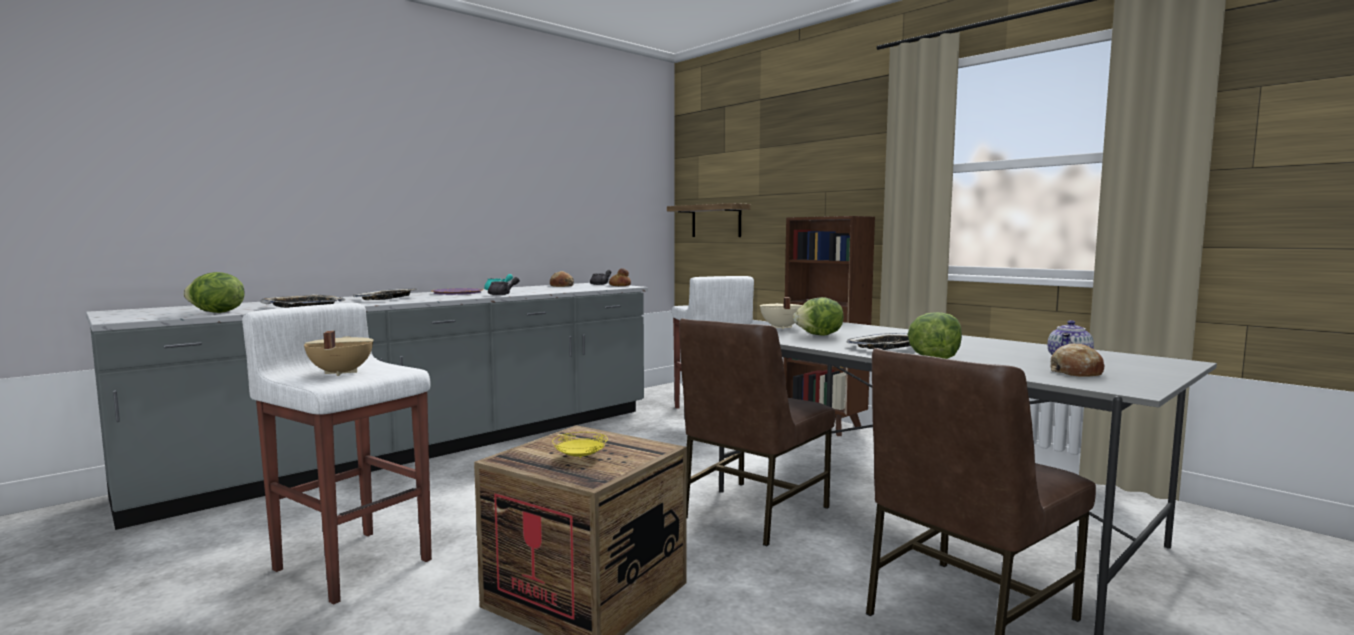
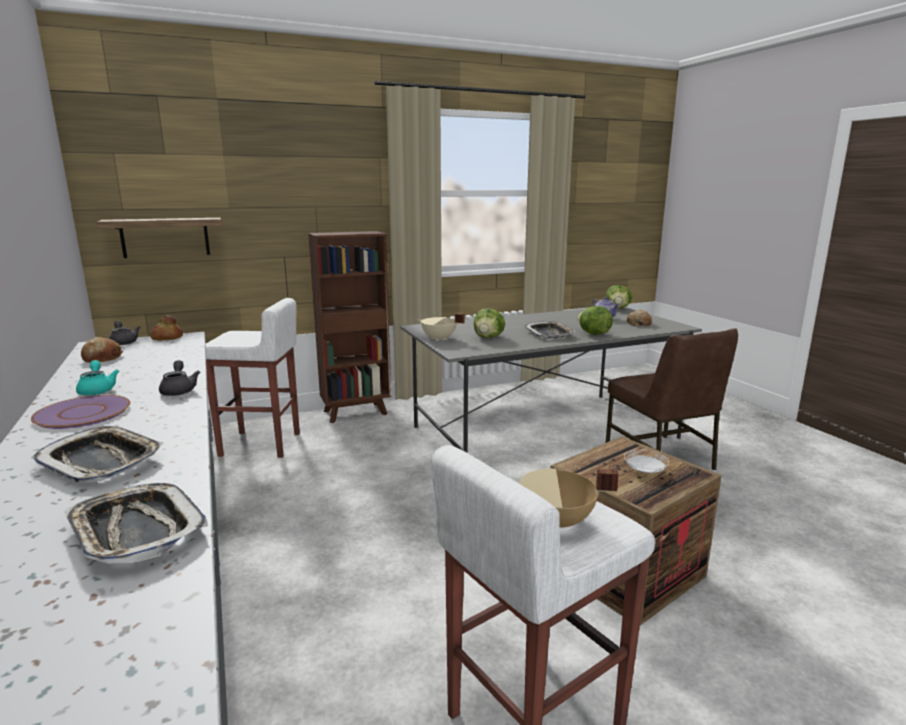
camera: 70 degrees left, 10 degrees up
(216, 312) = (147, 630): lettuce -> lettuce (617, 309)
(580, 457) = (644, 472): yellow plate -> white plate
(752, 512) = (512, 479): brown chair -> none

